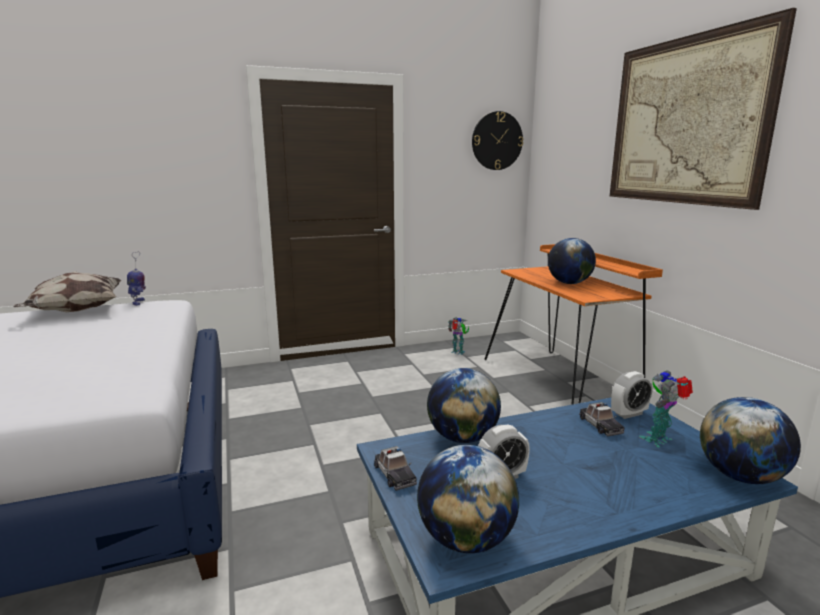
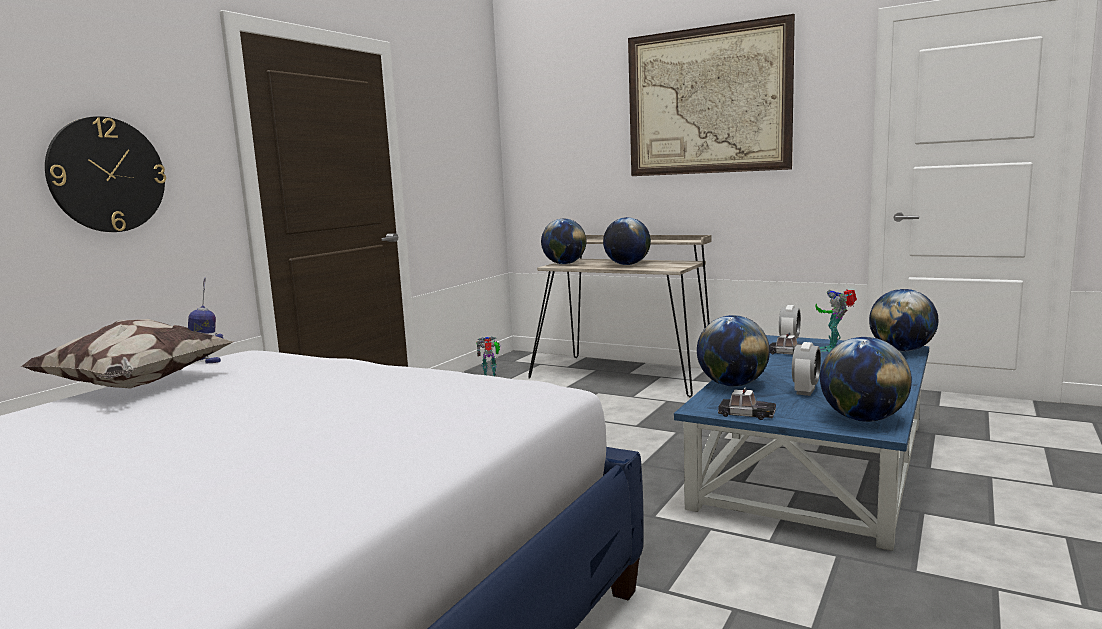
camera: 40 degrees left, 5 degrees down
(497, 141) = (475, 127): wall clock -> wall clock (107, 175)
(528, 271) = (564, 264): none -> globe
(561, 382) = (625, 374): orange desk -> beige desk

